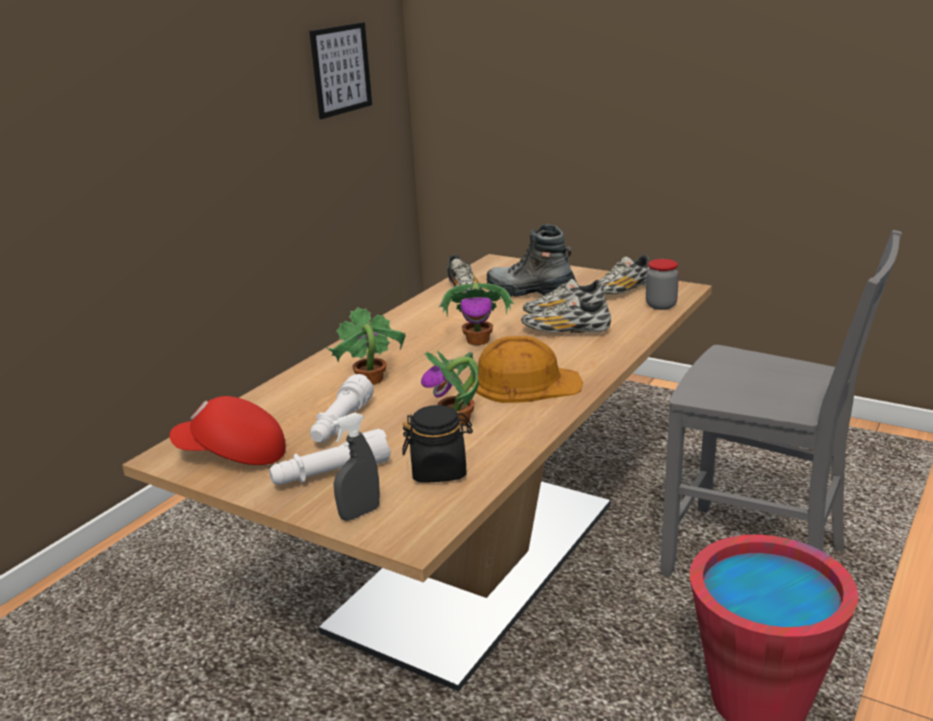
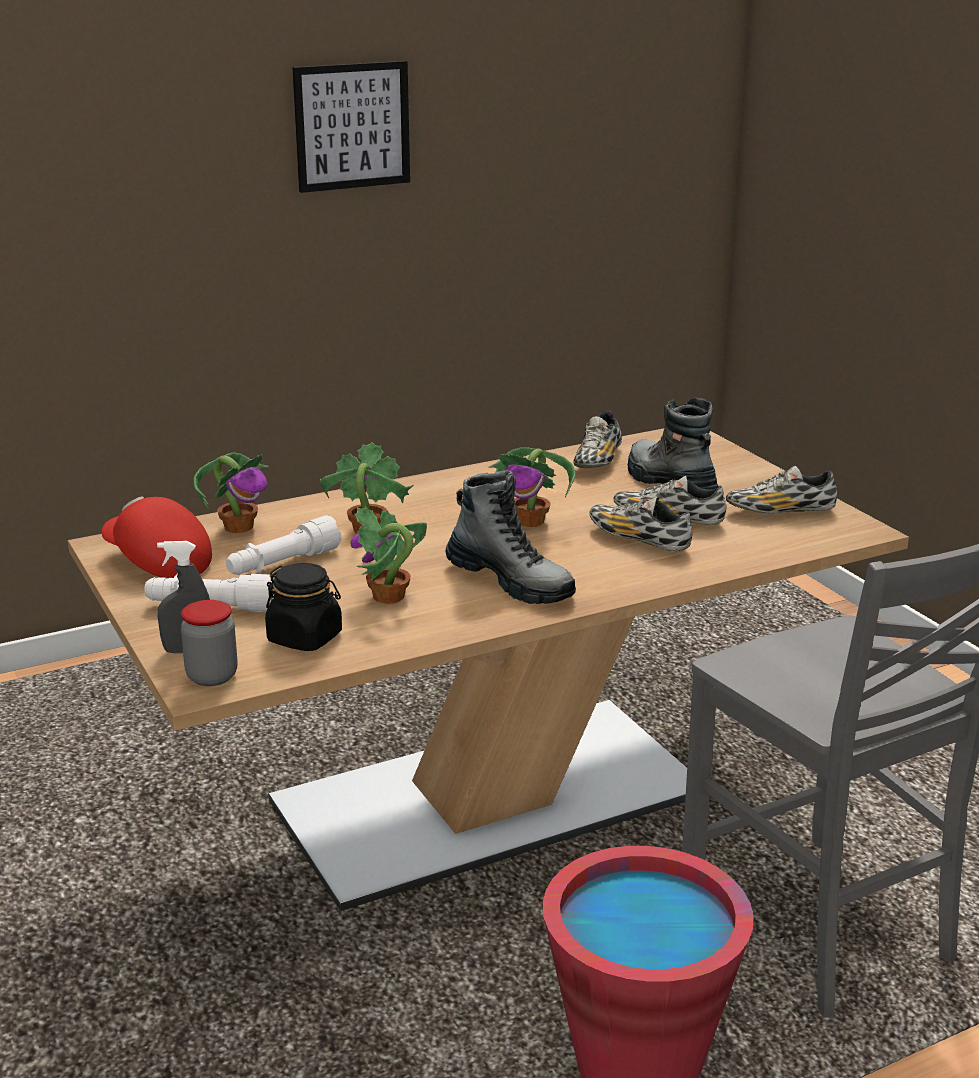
camera: 30 degrees right, 0 degrees up
(265, 408) = (239, 527): none -> potted plant
(341, 69) = (613, 144): picture -> picture (352, 126)
(525, 383) = (510, 581): orange hard hat -> boot
(661, 305) = (800, 542): jar -> jar (212, 676)

